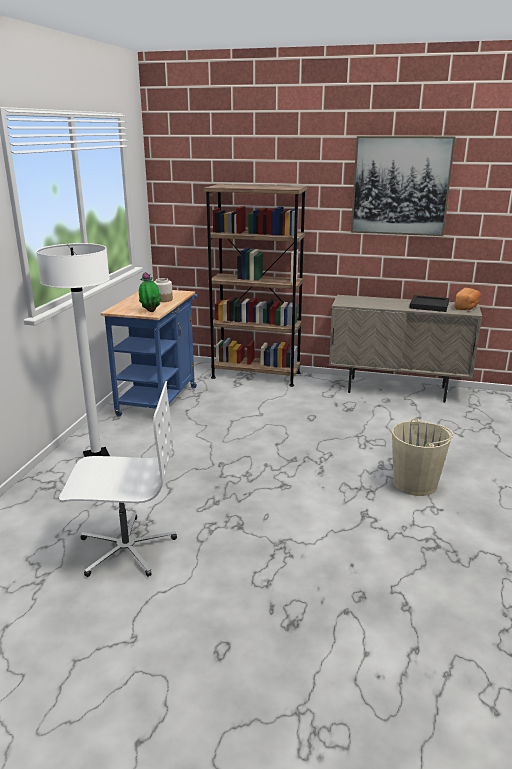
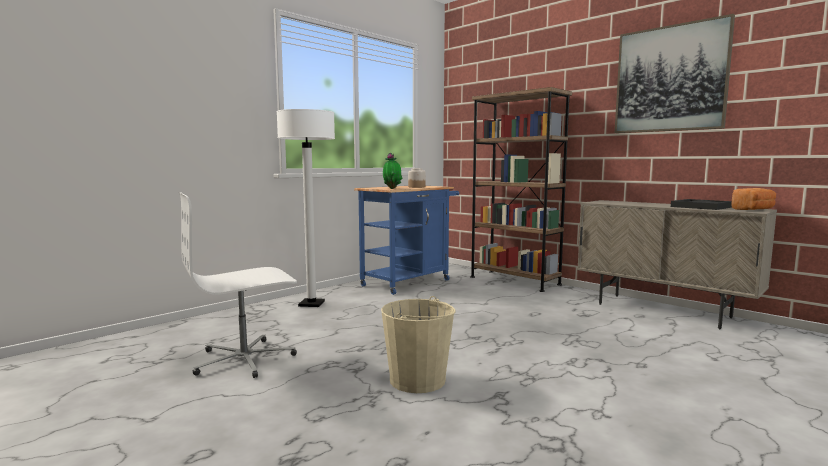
camera: 30 degrees right, 15 degrees down
(126, 548) = (245, 359): white office chair -> white office chair turned 120 degrees clockwise
(415, 483) = (598, 385): beige bucket -> beige bucket (418, 380)

